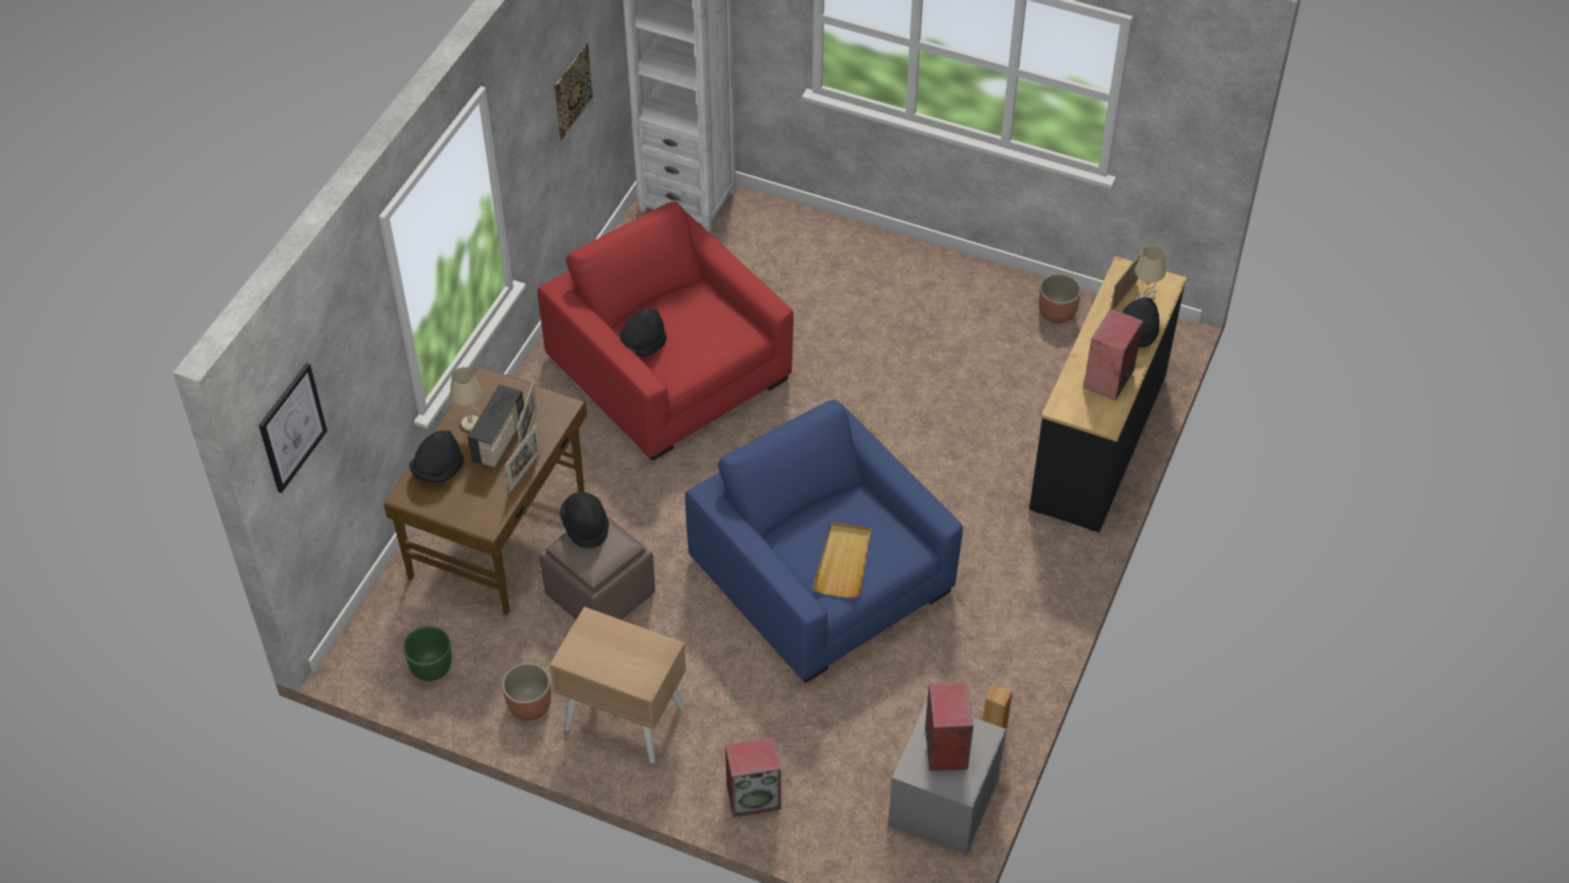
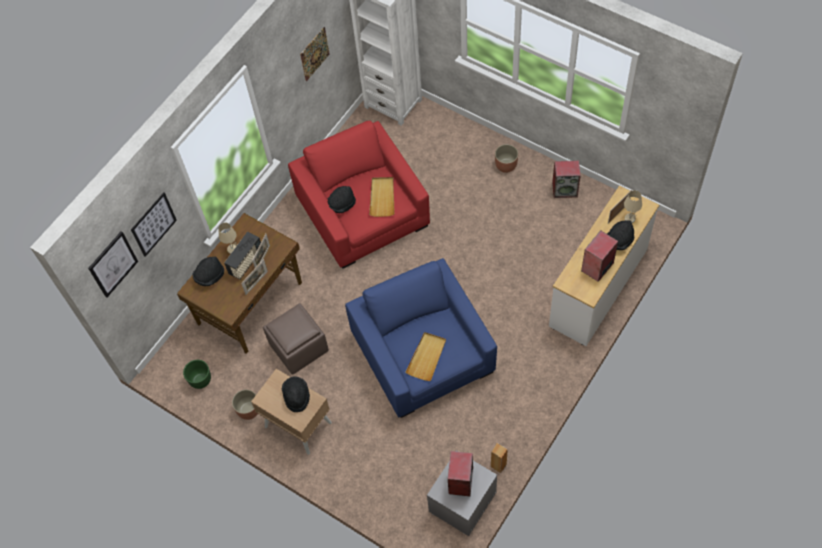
camera: 15 degrees right, 10 degrees up
(350, 363) = (153, 224): none -> picture
(585, 526) = (289, 315): black hat -> black hat (296, 396)
(712, 327) = (382, 197): none -> beige tray
(754, 796) = (359, 482): speaker -> speaker (565, 189)
(1057, 312) = (592, 200): planter -> planter (506, 165)
(1100, 441) = (599, 288): black dresser -> white dresser

